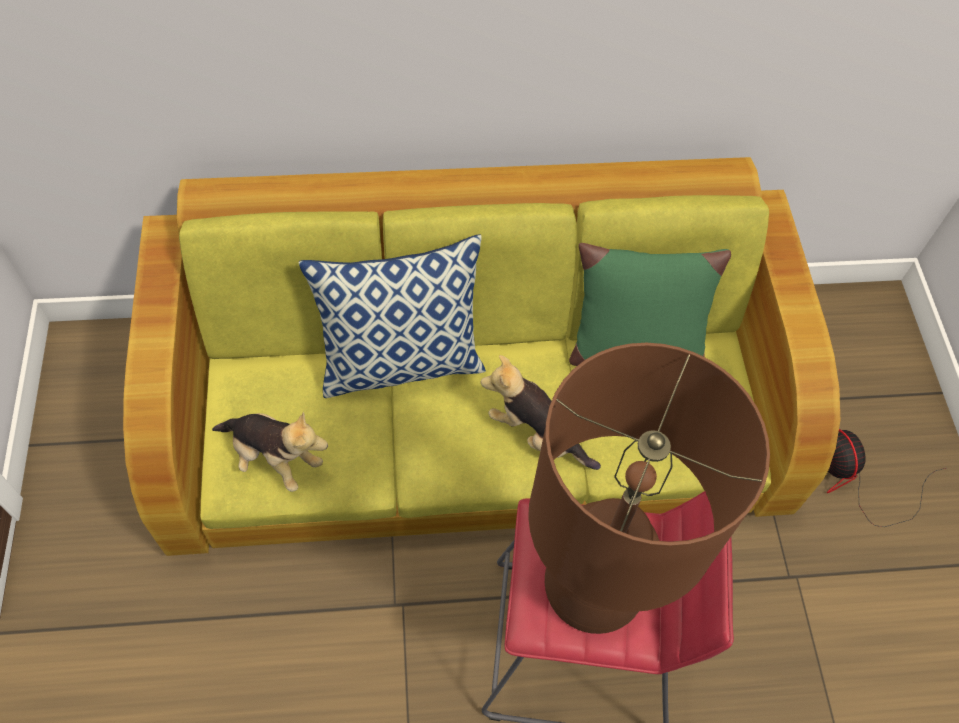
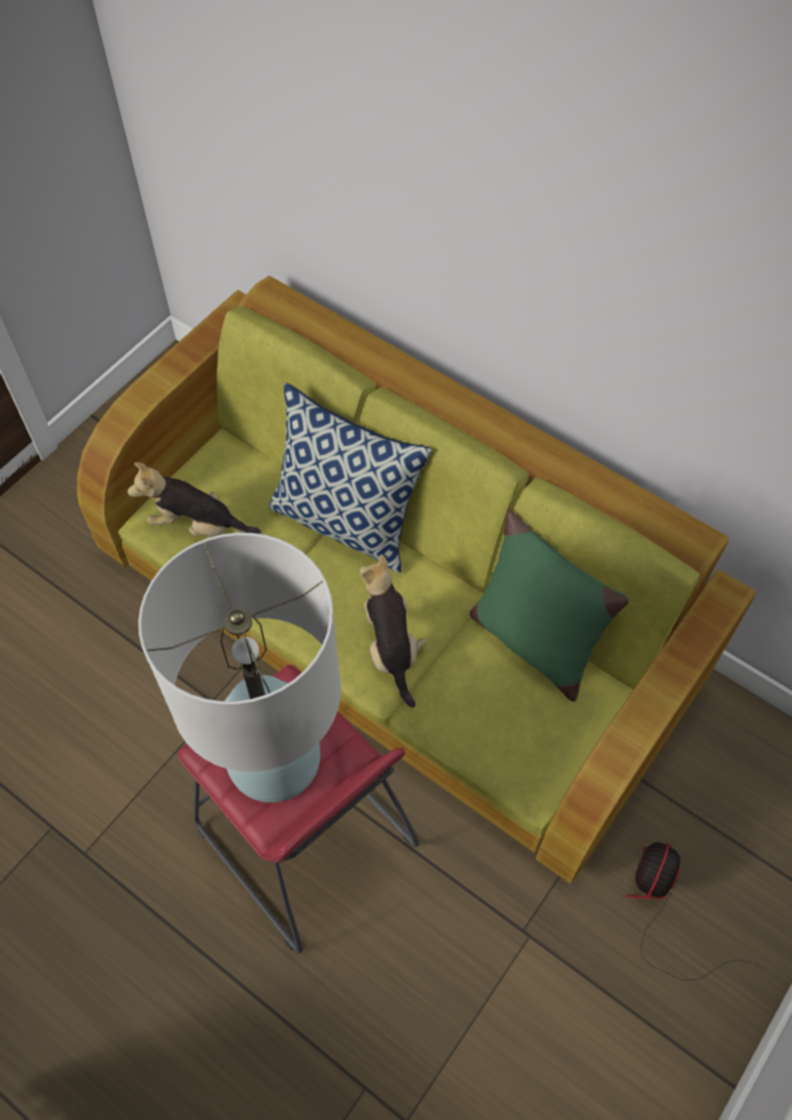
camera: 45 degrees right, 0 degrees up
(274, 458) = (197, 525): plush toy -> plush toy turned 120 degrees clockwise
(594, 584) = (275, 759): brown table lamp -> white table lamp

